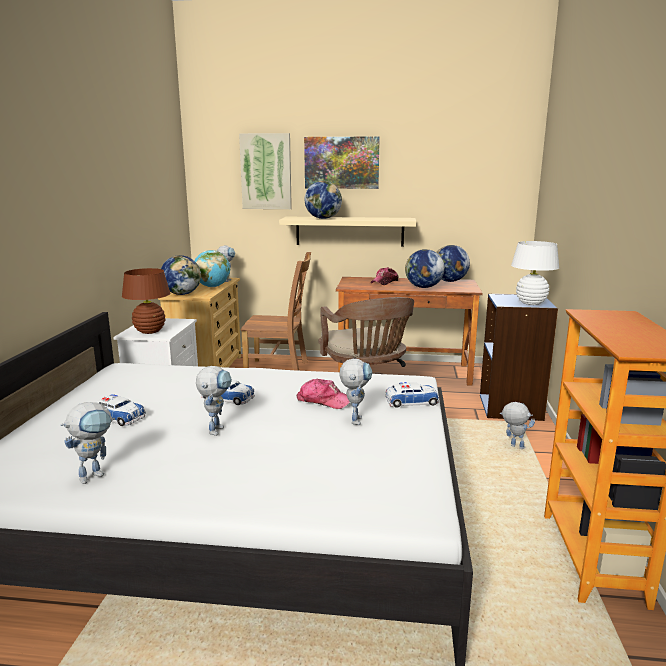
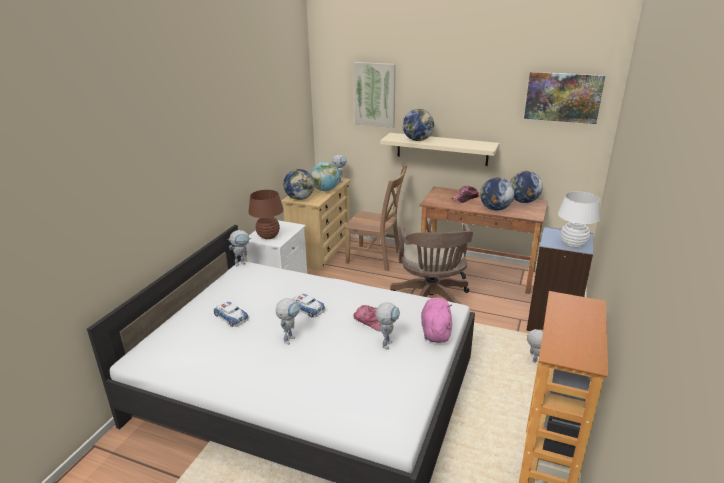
camera: 15 degrees right, 10 degrees up
(96, 474) = (208, 366): toy robot -> toy robot (242, 262)
(341, 162) = (438, 91): picture -> picture (563, 97)
(411, 401) = (435, 331): toy car -> pink plush toy

